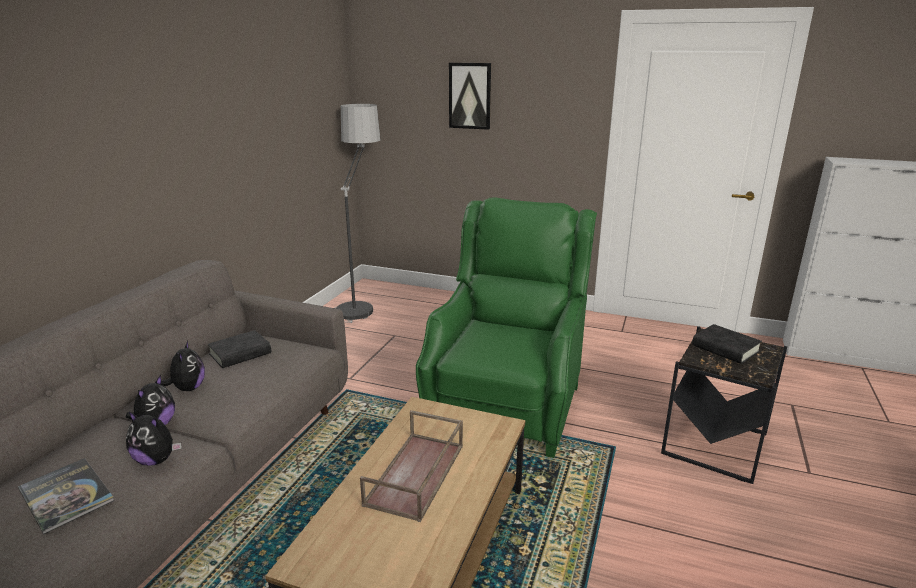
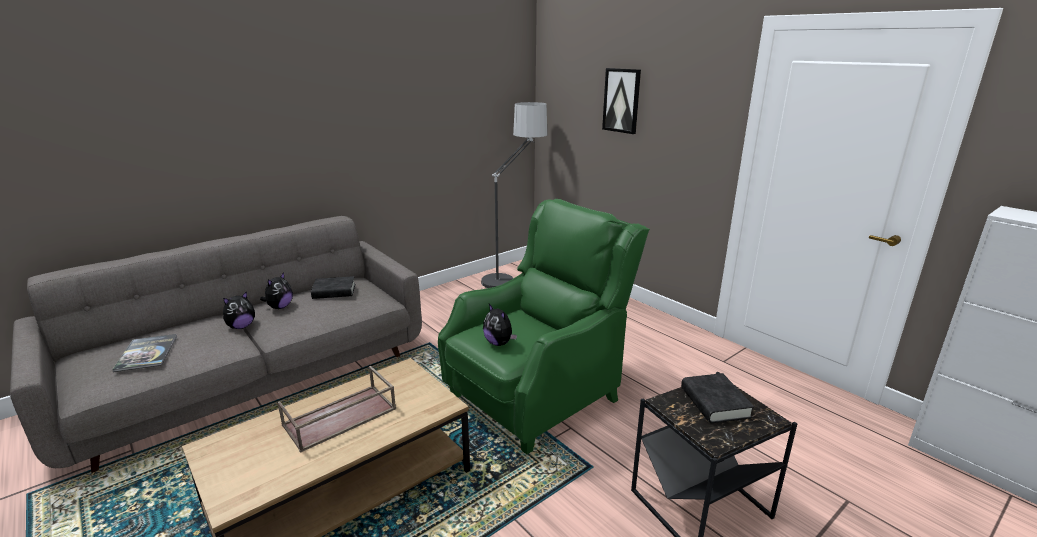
camera: 30 degrees right, 0 degrees up
(156, 460) = (211, 348): plush toy -> plush toy (499, 343)

